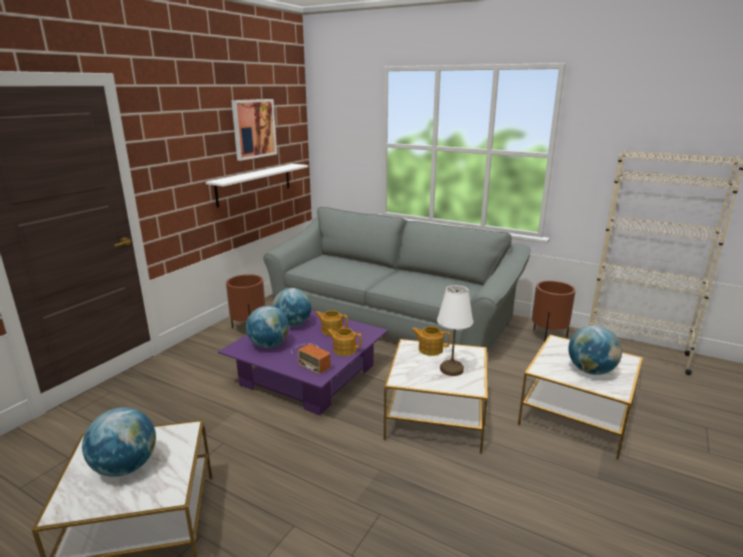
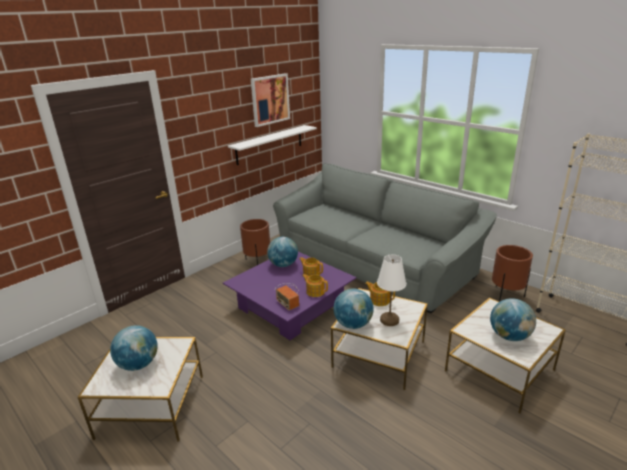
camera: 15 degrees right, 5 degrees up
(269, 345) = (260, 281): globe -> globe (353, 324)

